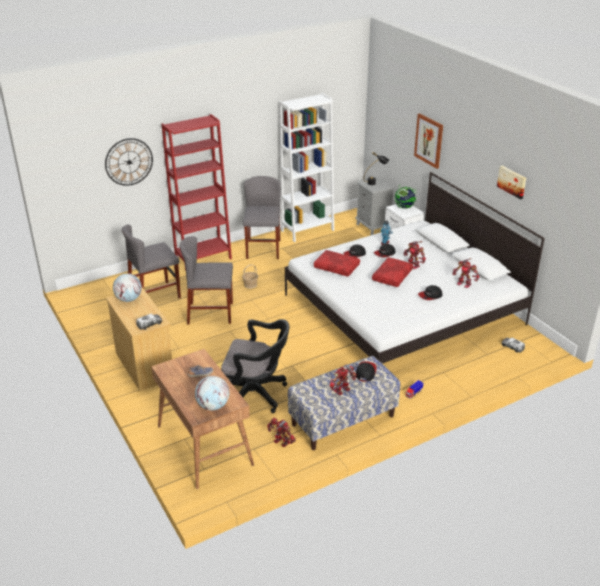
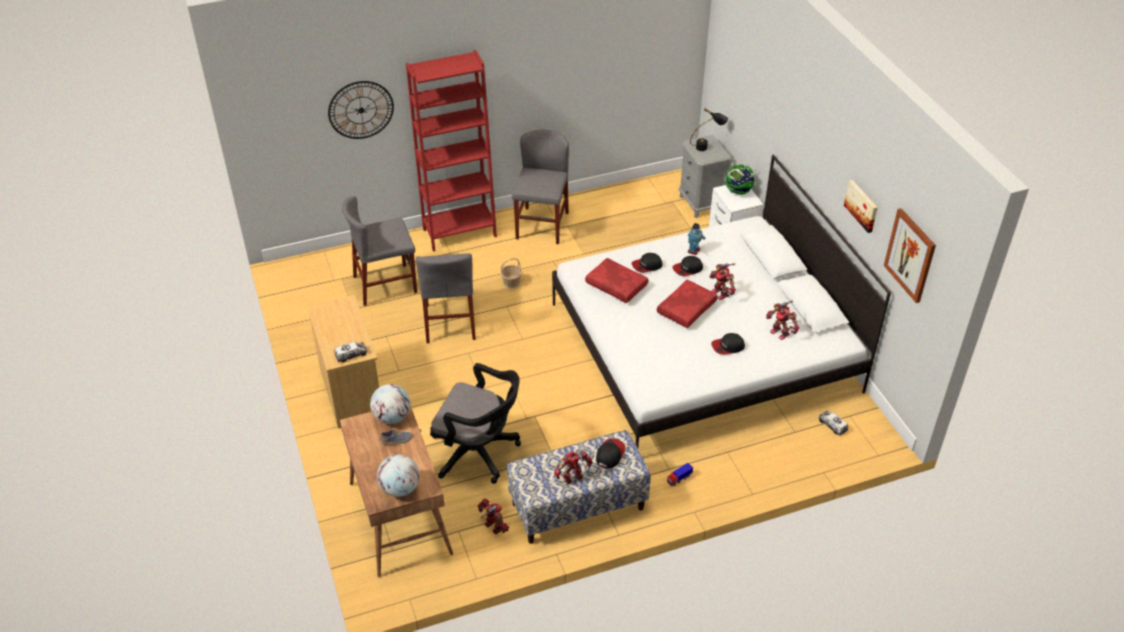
camera: 10 degrees right, 10 degrees up
(128, 299) = (334, 312): globe -> globe (392, 417)
(210, 313) = (450, 322): grey chair -> grey chair turned 105 degrees counterclockwise
(307, 230) = (609, 200): white bookcase -> none
(429, 140) = (774, 112): picture -> picture (910, 255)

